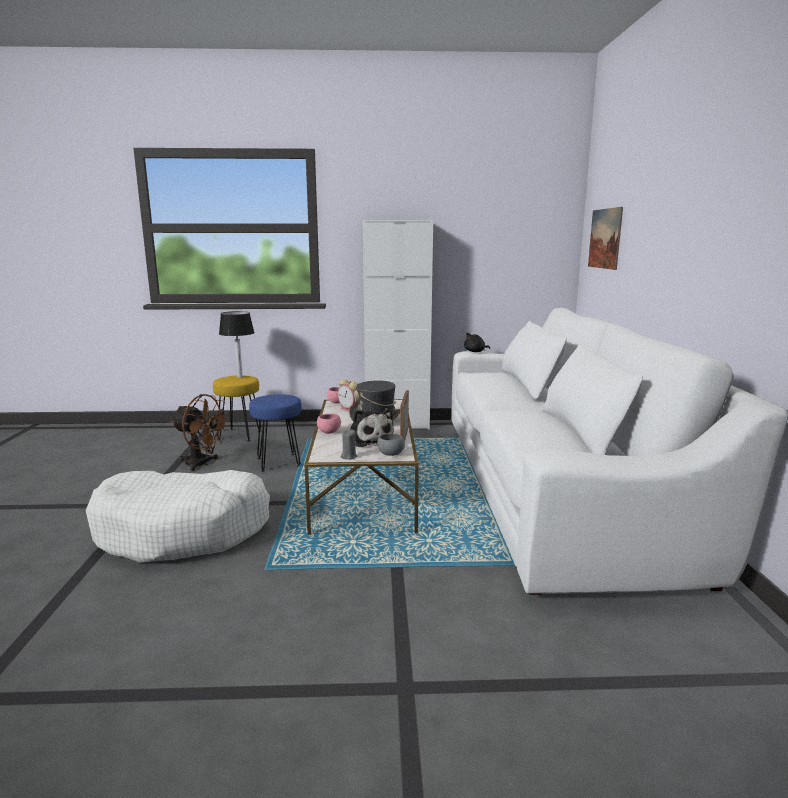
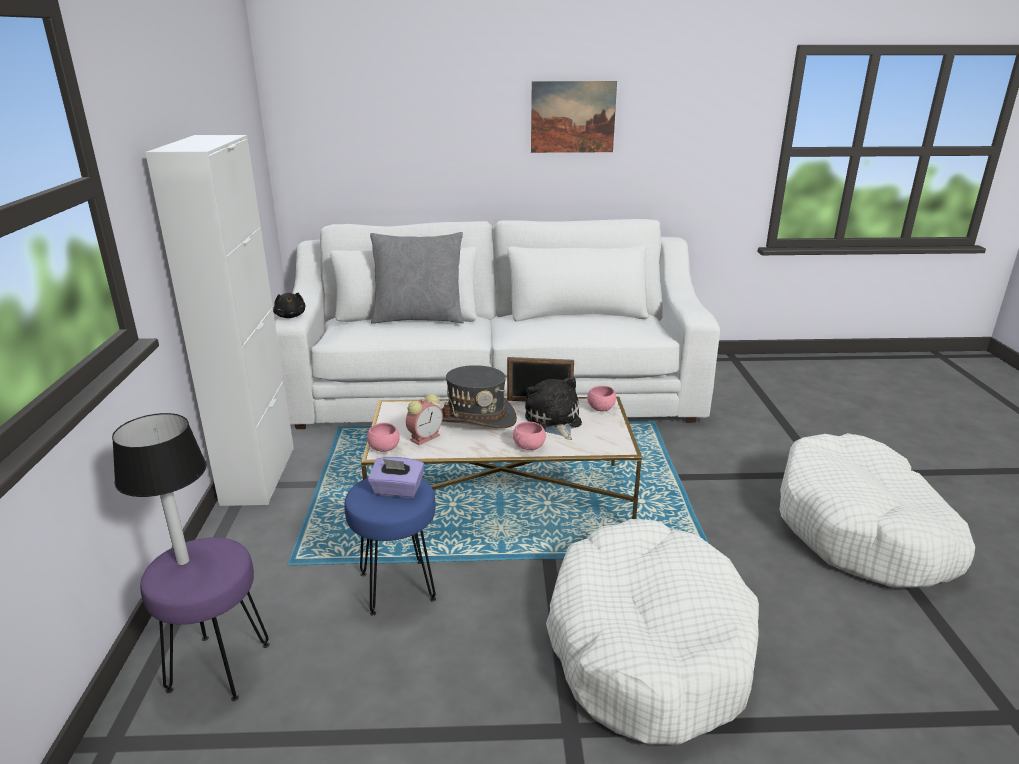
camera: 90 degrees left, 10 degrees up
(202, 464) = (385, 690): brown fan -> none
(240, 435) = (219, 666): yellow stool -> purple stool
(272, 686) = (862, 529): none -> white dog bed
(276, 400) = (397, 490): none -> purple tissue box
(349, 456) = (614, 431): grey candle -> none
(368, 439) = (553, 421): plush toy -> plush toy turned 75 degrees counterclockwise
(391, 454) = (600, 409): grey bowl -> pink bowl
(512, 381) = (419, 318): none -> grey pillow
(605, 238) = (348, 133): picture -> picture (573, 117)

